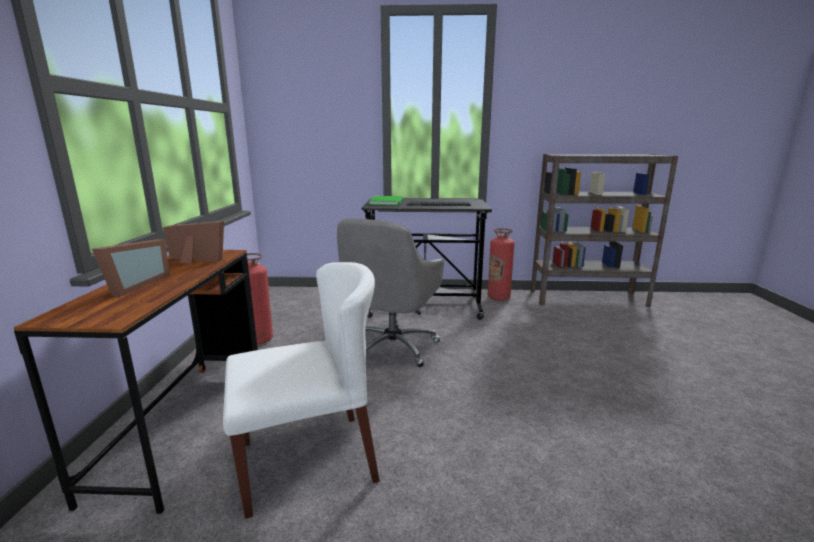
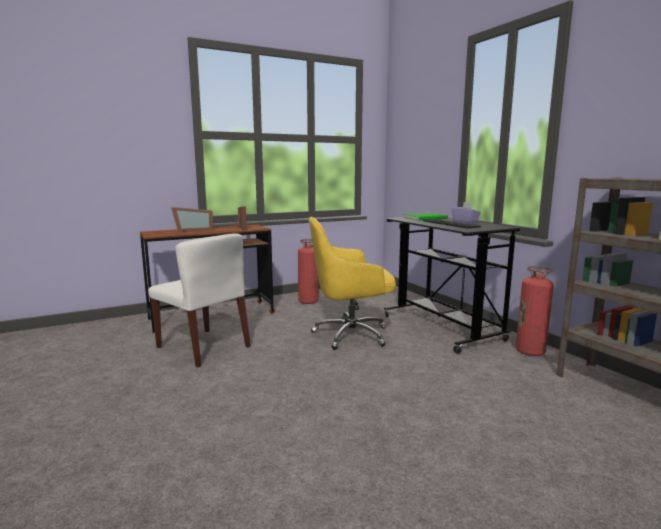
camera: 60 degrees right, 5 degrees down
(391, 347) = (350, 334): grey office chair -> yellow office chair
(430, 200) = (465, 221): none -> purple tissue box

